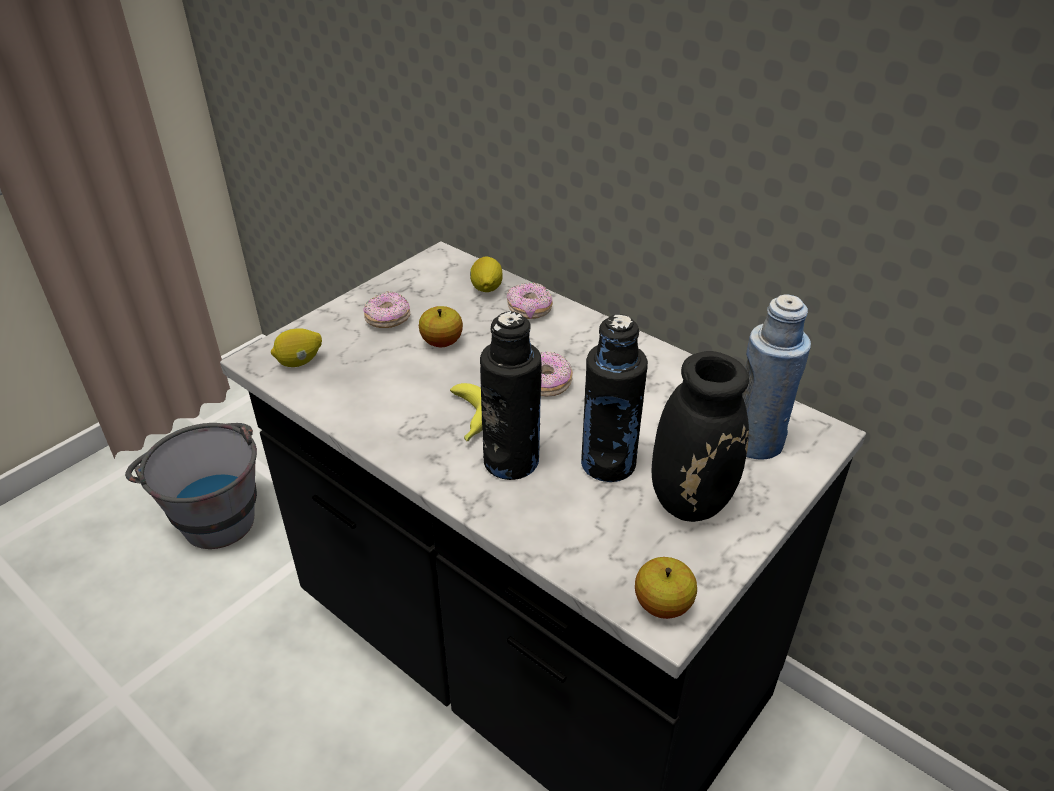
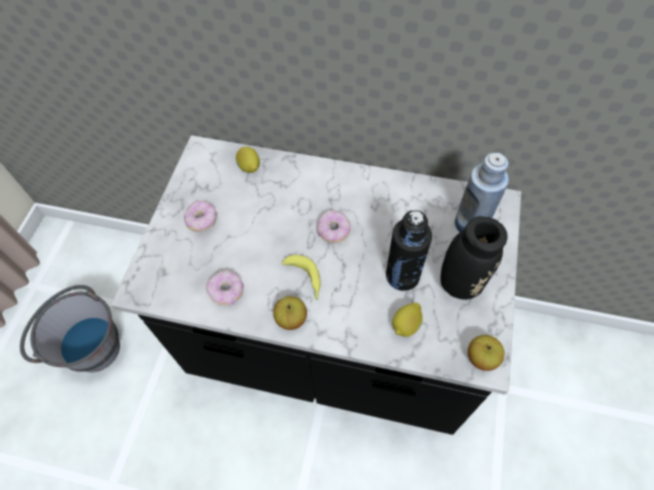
camera: 25 degrees left, 20 degrees up
(299, 362) = (167, 281): lemon -> lemon (406, 325)
(442, 342) = (249, 225): apple -> apple (291, 319)
(511, 461) = (348, 299): black bottle -> none
(529, 310) = (287, 174): donut -> donut (227, 291)

